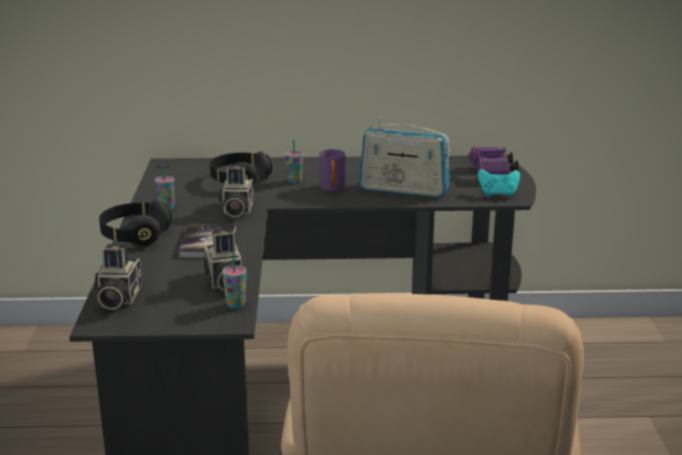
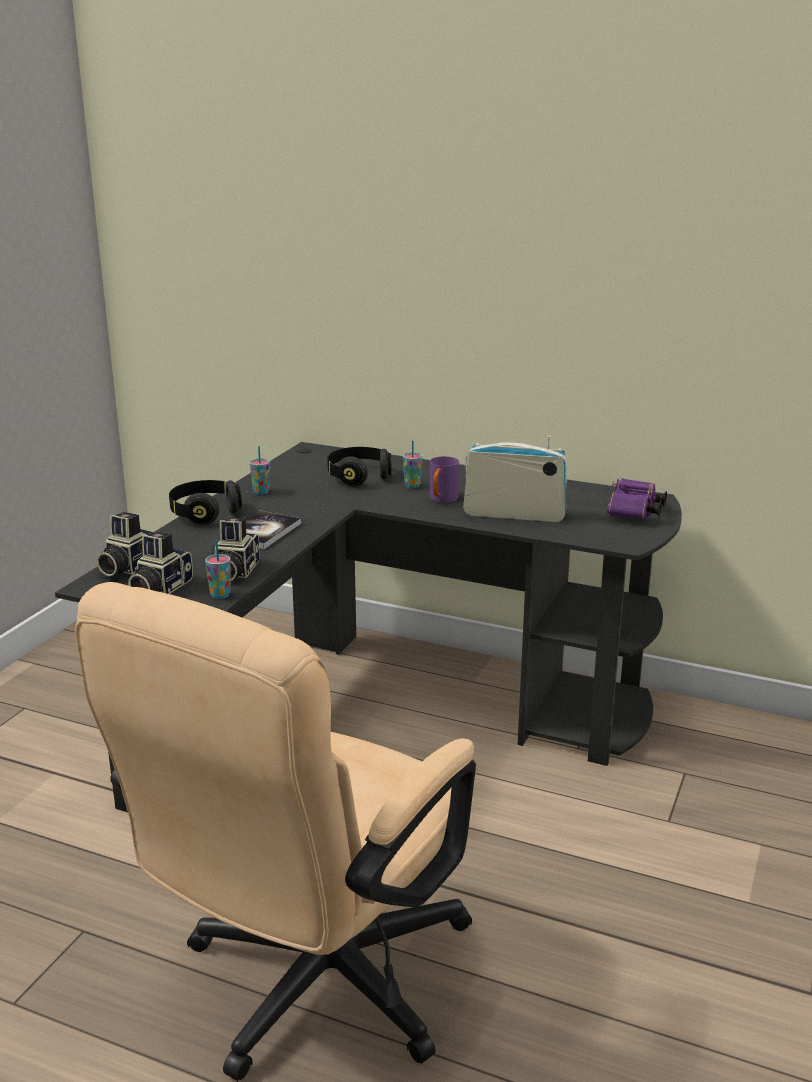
camera: 25 degrees right, 0 degrees up
(236, 210) = (323, 505): camera -> camera (159, 588)
(403, 190) = (514, 514): radio -> radio turned 150 degrees clockwise
(498, 194) = (615, 537): turquoise game controller -> none

